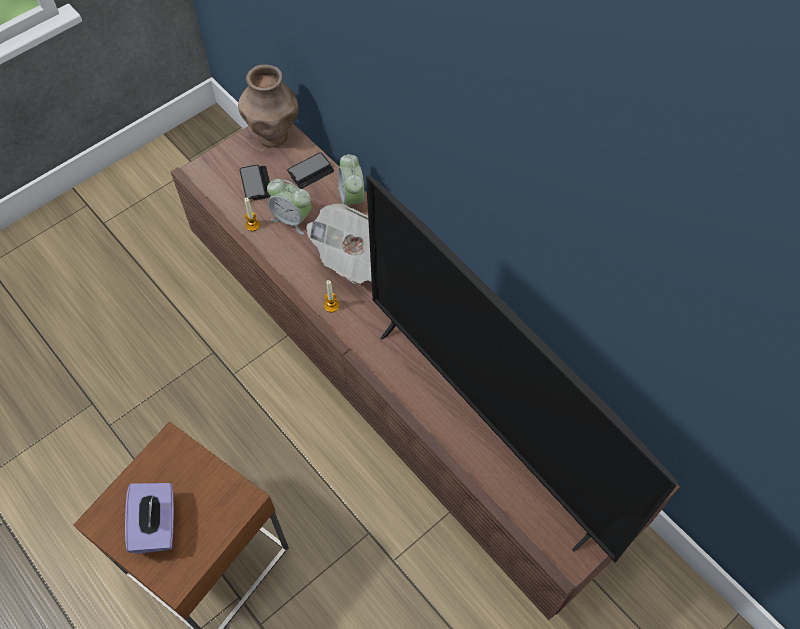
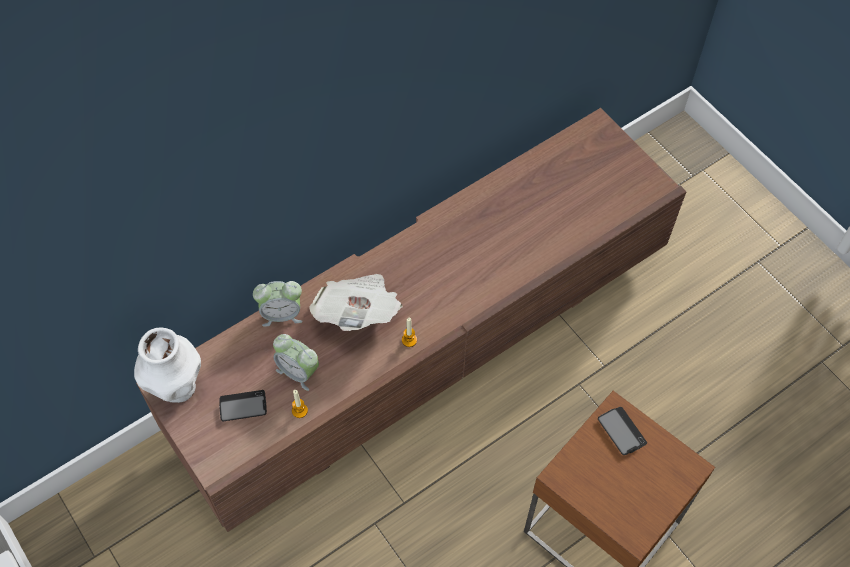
camera: 85 degrees left, 0 degrees up
(157, 525) = (640, 484): purple tissue box -> none
(273, 135) = (177, 387): brown vase -> white vase
(292, 219) = (298, 372): alarm clock -> alarm clock turned 90 degrees clockwise
(311, 171) = (237, 351): phone -> phone (621, 431)
(486, 425) = (543, 227): television -> none

